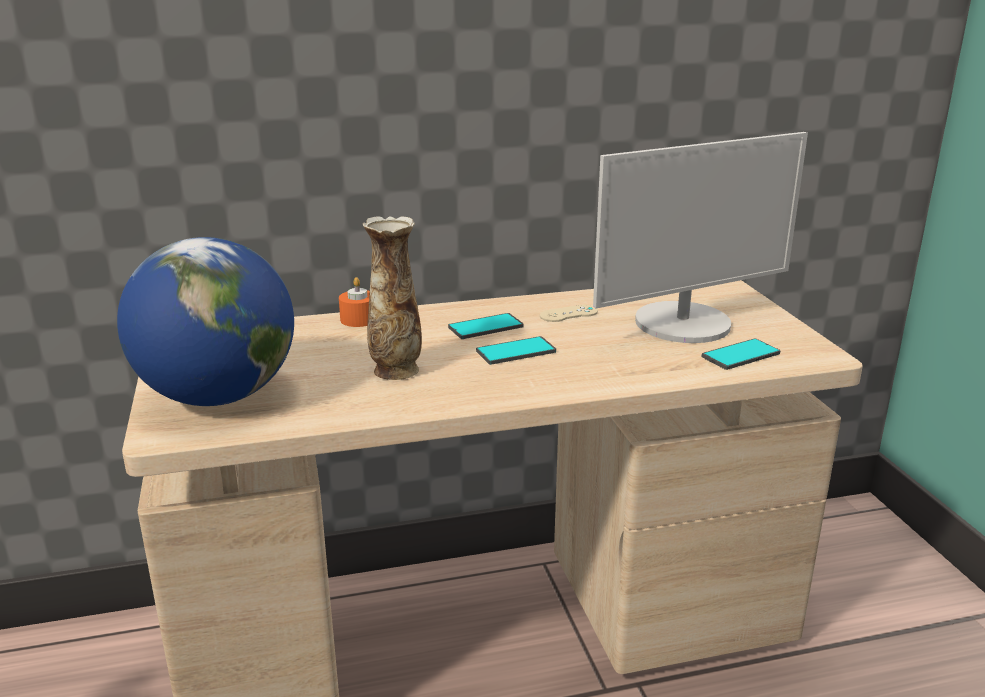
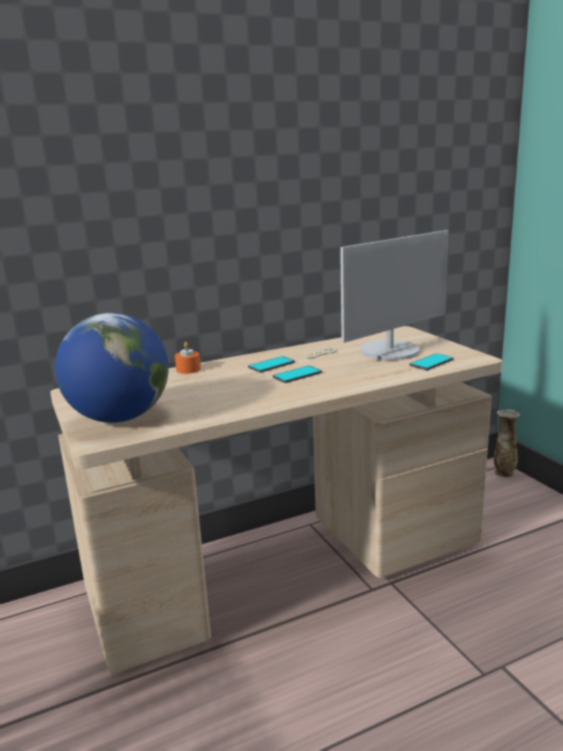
camera: 10 degrees left, 5 degrees down
(396, 370) = (227, 392): vase -> vase (504, 472)

